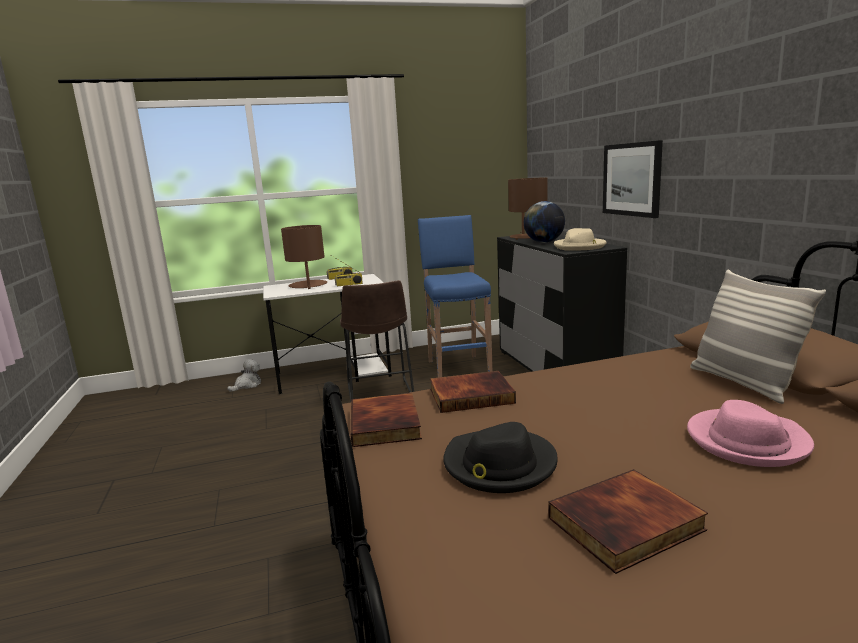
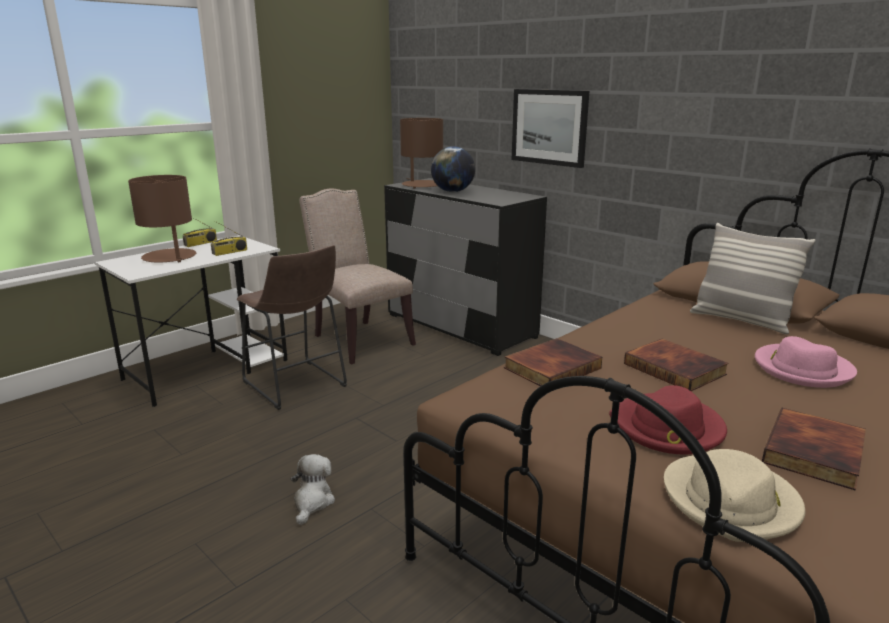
camera: 30 degrees left, 5 degrees up
(247, 385) = (89, 403): plush toy -> plush toy (312, 502)
(387, 424) = (515, 412): book -> book (676, 369)
(458, 368) = (359, 339): blue stool -> beige chair
(499, 465) = (667, 428): black hat -> red hat
(579, 247) = (500, 196): beige hat -> beige hat (731, 502)

